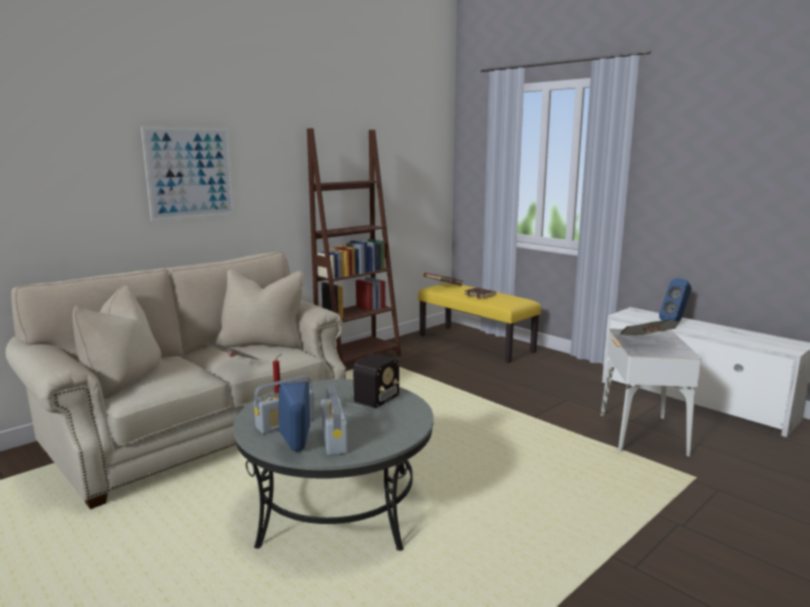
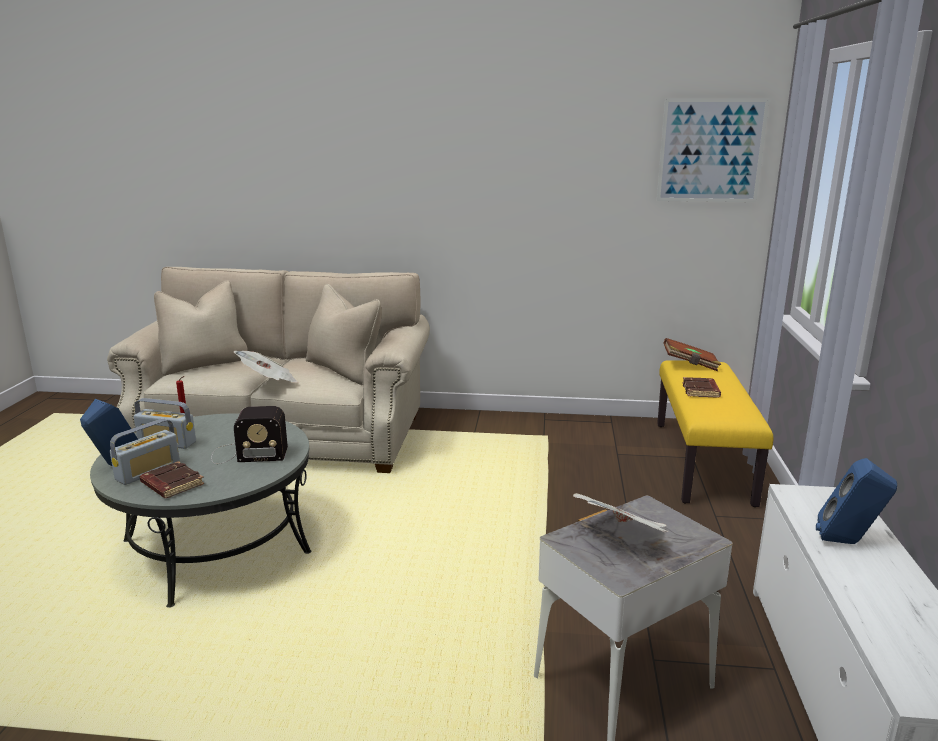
camera: 50 degrees right, 5 degrees up
(190, 173) = (345, 176): picture -> picture (711, 151)
(358, 358) = (532, 425): brown bookcase -> none
(376, 437) = (171, 484): none -> brown book

